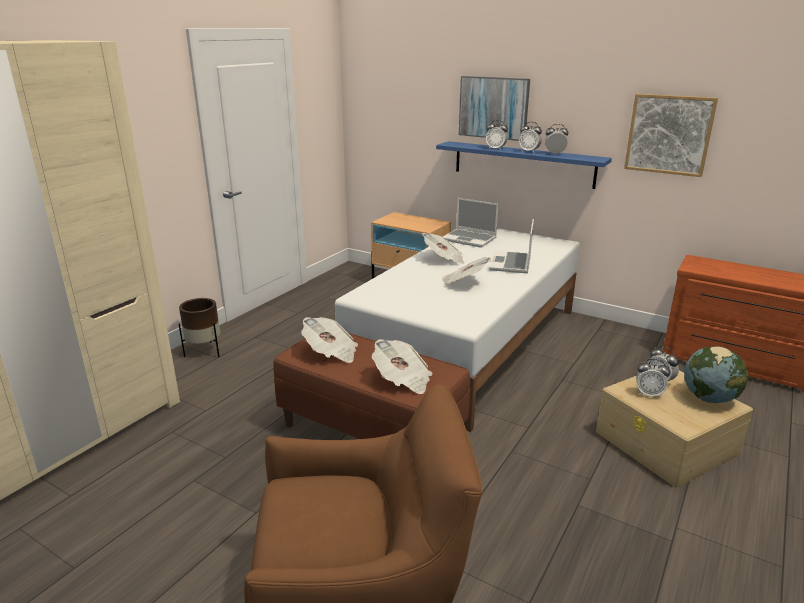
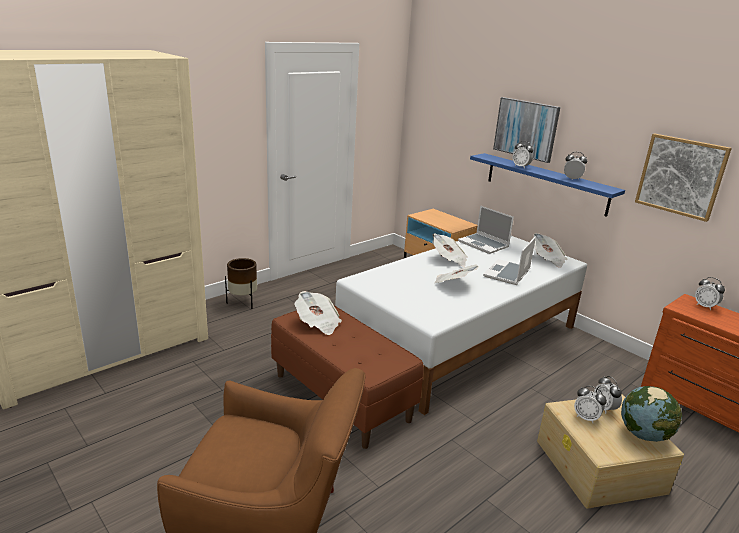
camera: 15 degrees right, 0 degrees up
(402, 380) = (362, 358): newspaper -> newspaper (547, 259)
(529, 151) = (550, 173): alarm clock -> alarm clock (705, 306)

